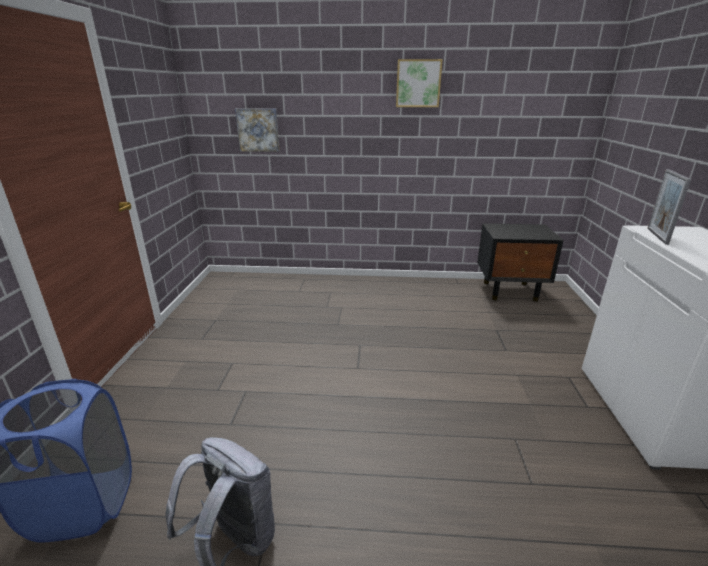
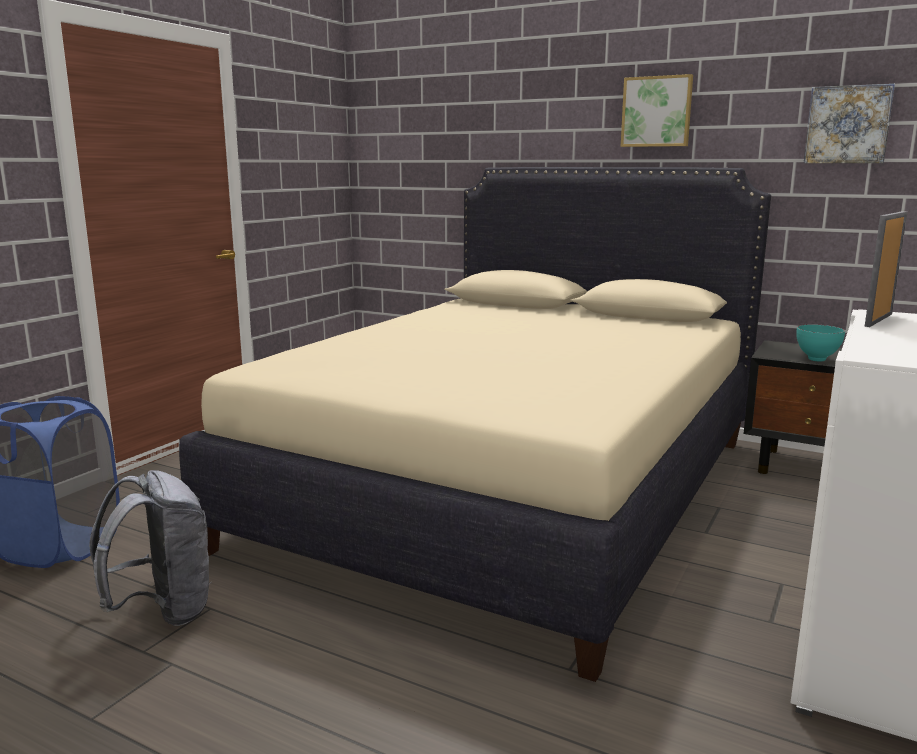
camera: 25 degrees right, 10 degrees down
(258, 130) = (434, 180): picture -> picture (848, 125)
(381, 345) = (510, 489): none -> beige bed
(525, 236) = (817, 360): none -> turquoise bowl

